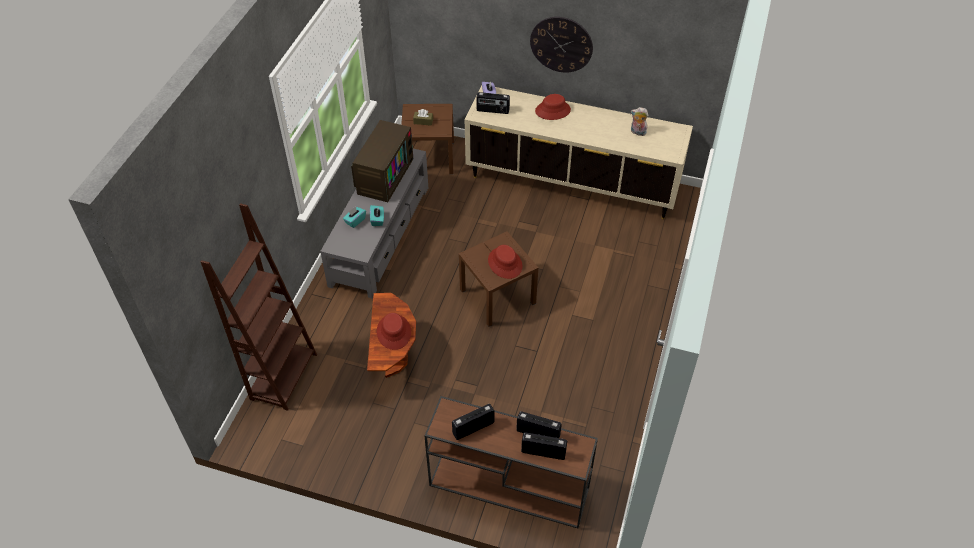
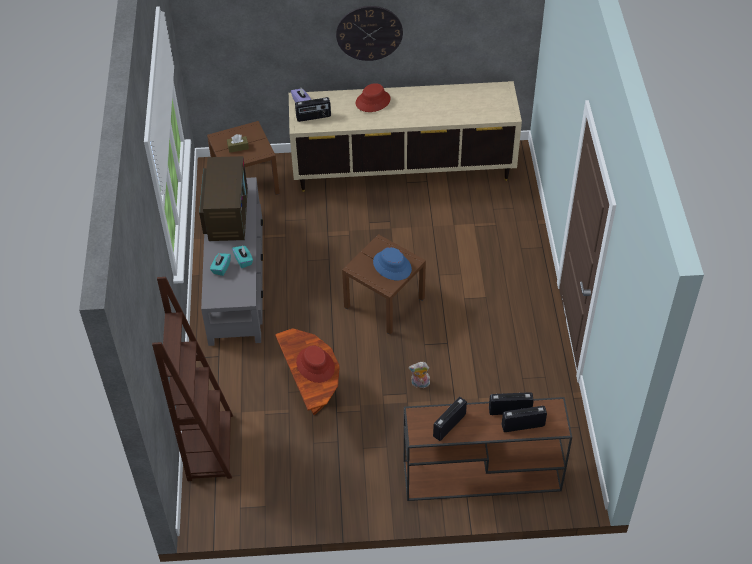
camera: 20 degrees left, 0 degrees up
(505, 263) = (392, 266): red hat -> blue hat
(637, 132) = (465, 101): plush toy -> plush toy (419, 384)

